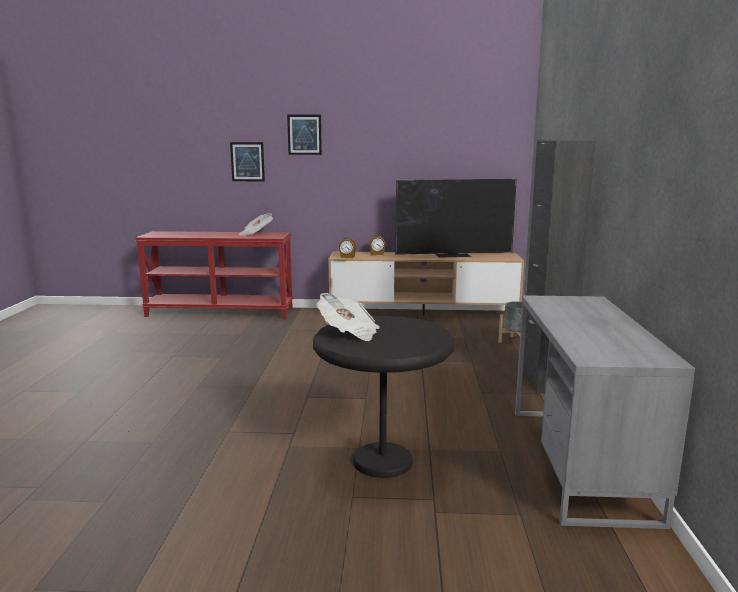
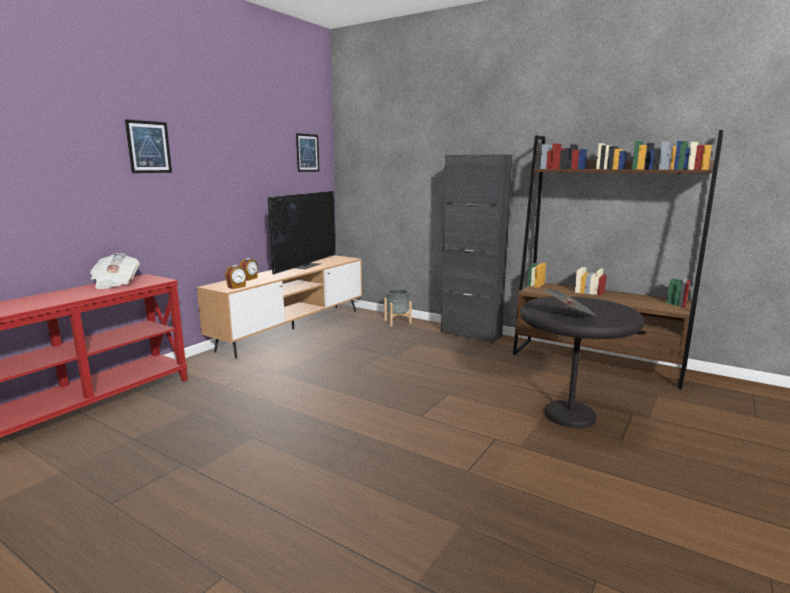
camera: 60 degrees left, 0 degrees up
(247, 161) = (74, 184): picture -> picture (307, 153)
(578, 461) = (596, 362): grey desk -> brown bookcase

